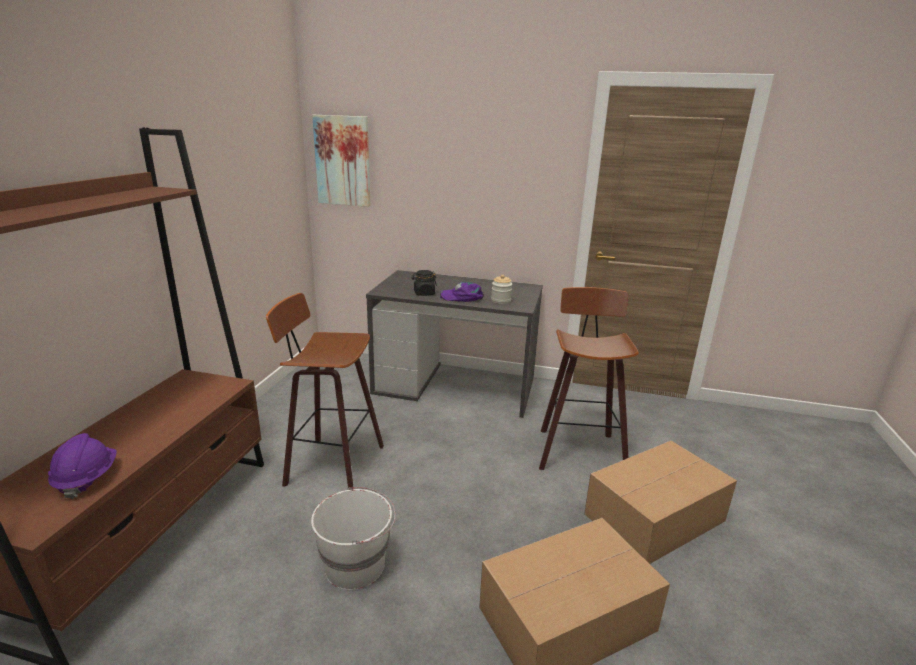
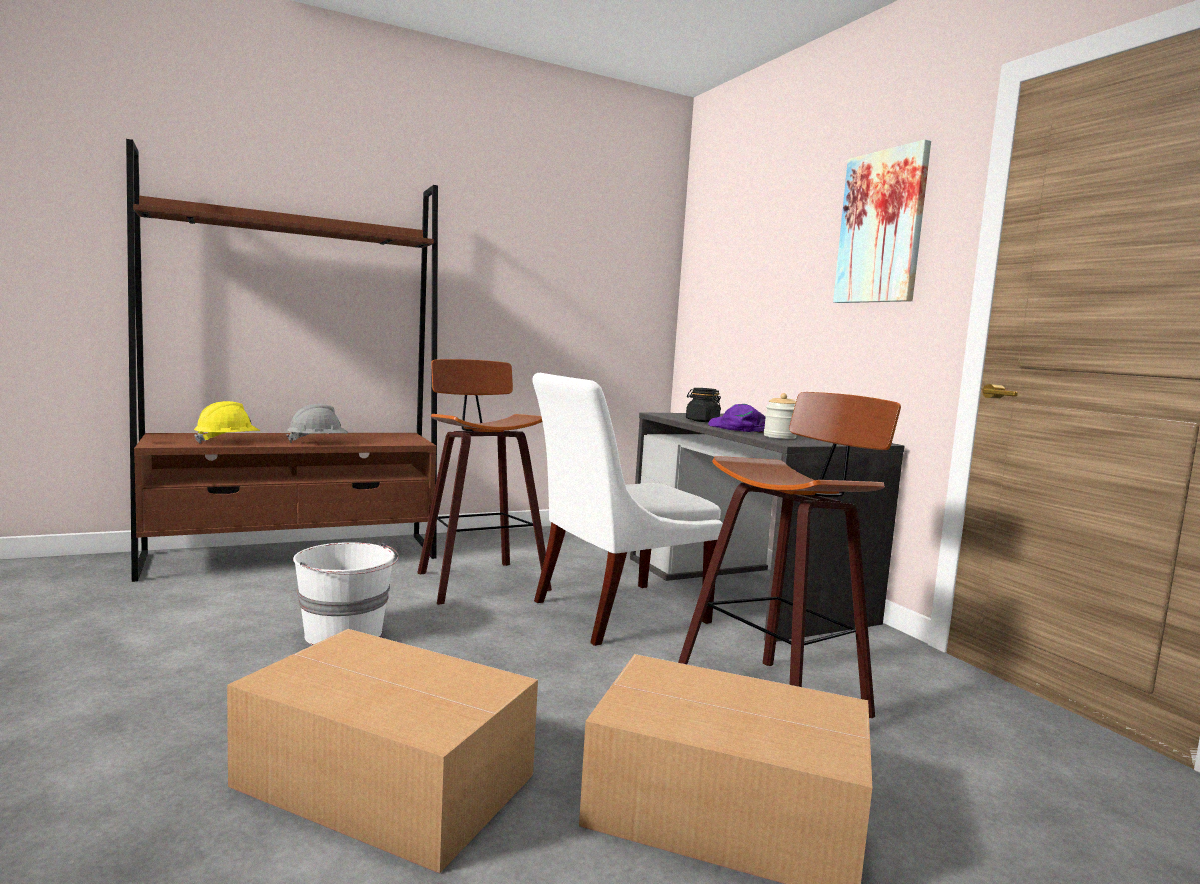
camera: 50 degrees right, 15 degrees down
(86, 478) = (227, 441): purple hard hat -> yellow hard hat
(166, 429) = (318, 442): none -> grey hard hat
(343, 161) = (707, 270): picture -> picture (882, 227)
(440, 442) = (613, 612): none -> white chair

